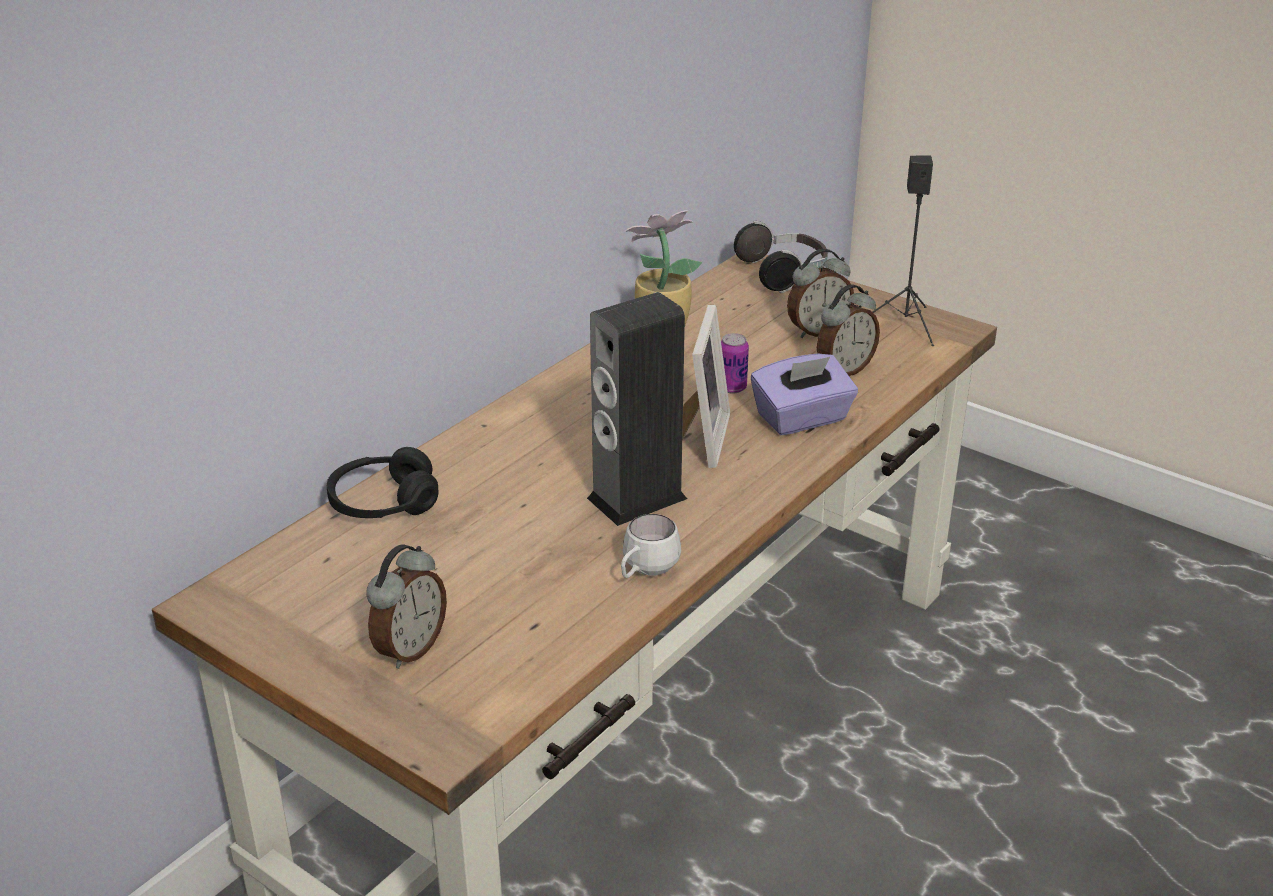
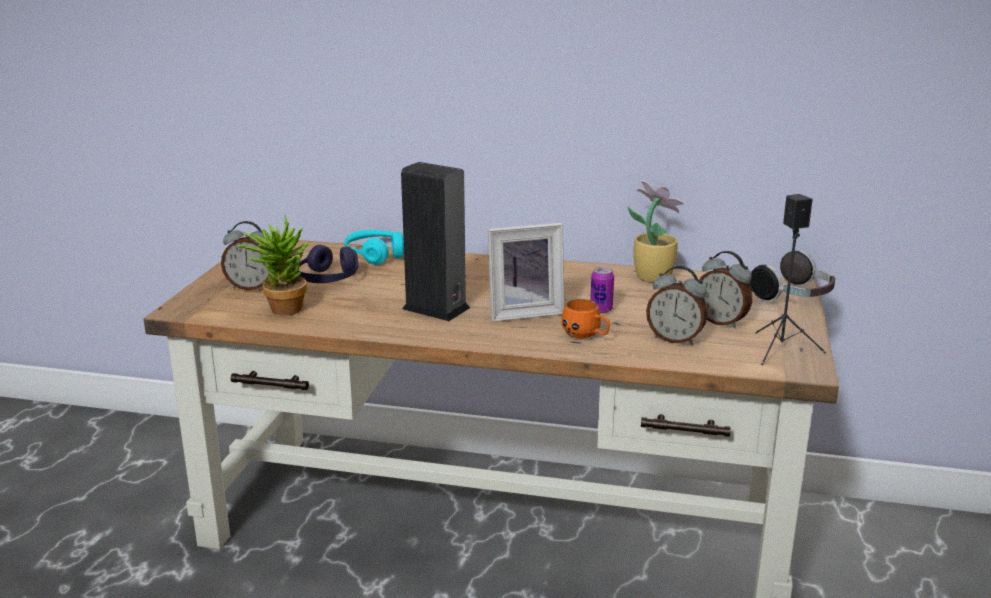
camera: 65 degrees right, 10 degrees down
(383, 503) = (376, 255): black headphones -> turquoise headphones
(444, 566) = (328, 279): none -> purple headphones
(527, 632) = (281, 308): none -> potted plant
(645, 572) = (360, 324): white mug -> none
(802, 419) = (586, 337): purple tissue box -> orange mug

